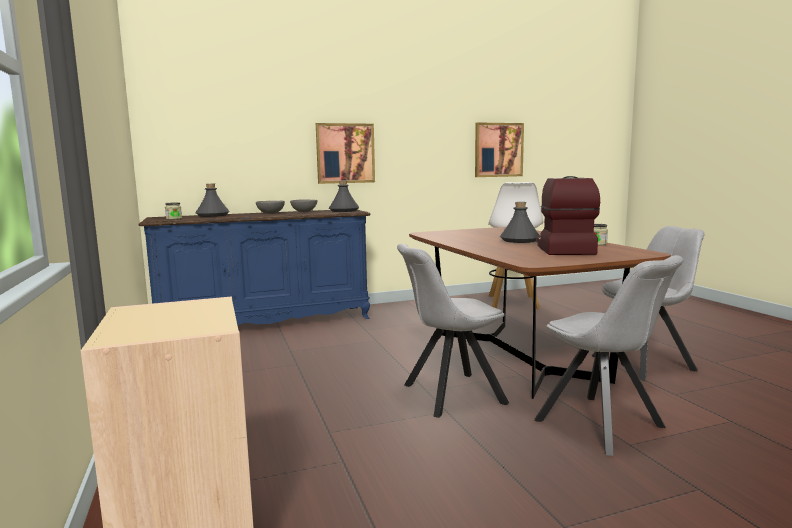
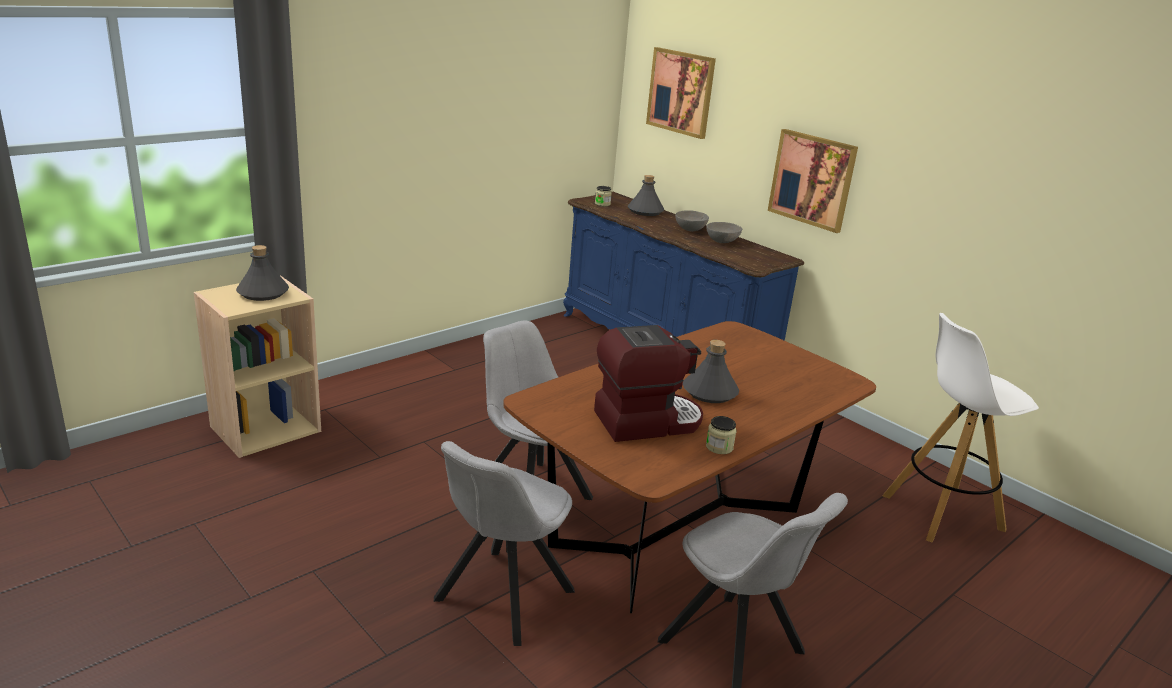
camera: 65 degrees right, 15 degrees up
(344, 211) = (756, 258): grey bottle -> grey bottle (263, 293)
(498, 150) = (1077, 250): picture -> picture (681, 92)

